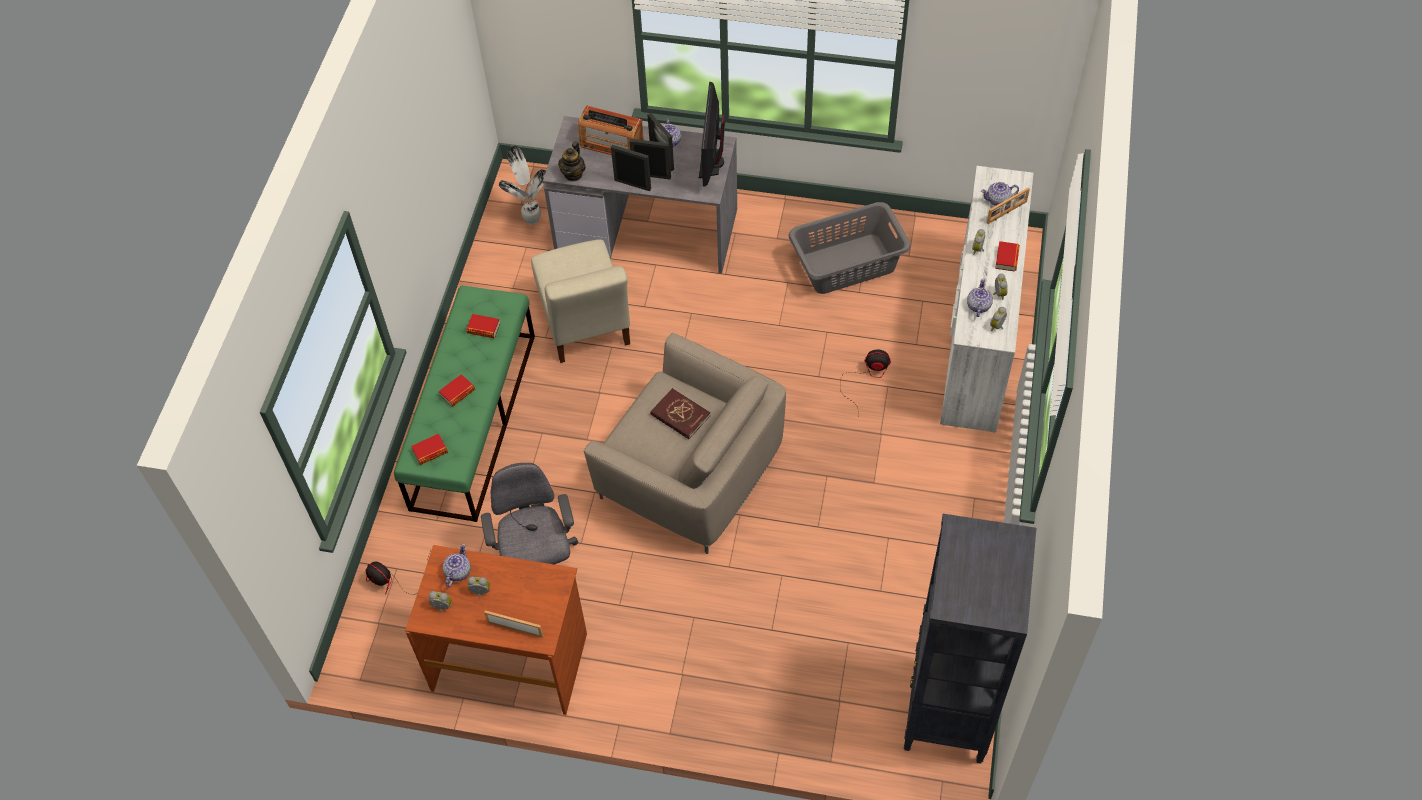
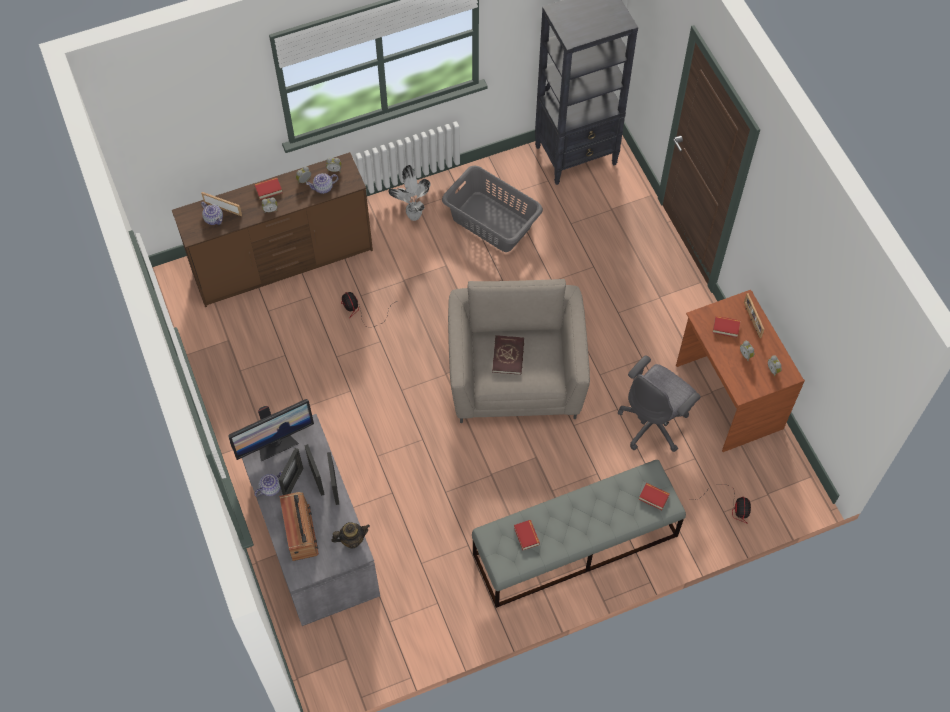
camera: 125 degrees left, 5 degrees up
(457, 393) = (594, 514): book -> book (726, 328)
(457, 572) = (744, 377): teapot -> none
(474, 420) = (575, 545): green bench -> grey bench
(531, 218) = (356, 638): potted plant -> potted plant (413, 217)
(584, 322) = (435, 526): beige chair -> none
(848, 264) = (262, 375): grey laundry basket -> grey laundry basket (491, 221)
(976, 340) = (284, 262): white dresser -> brown dresser

